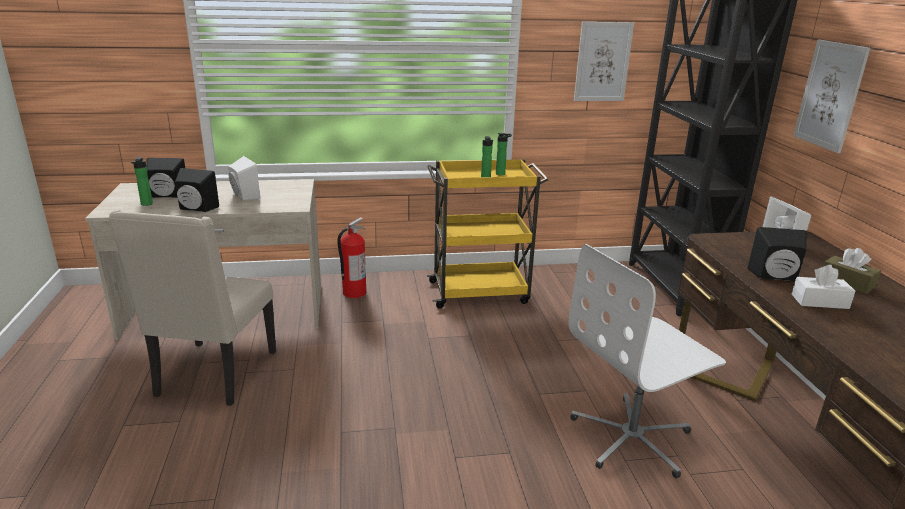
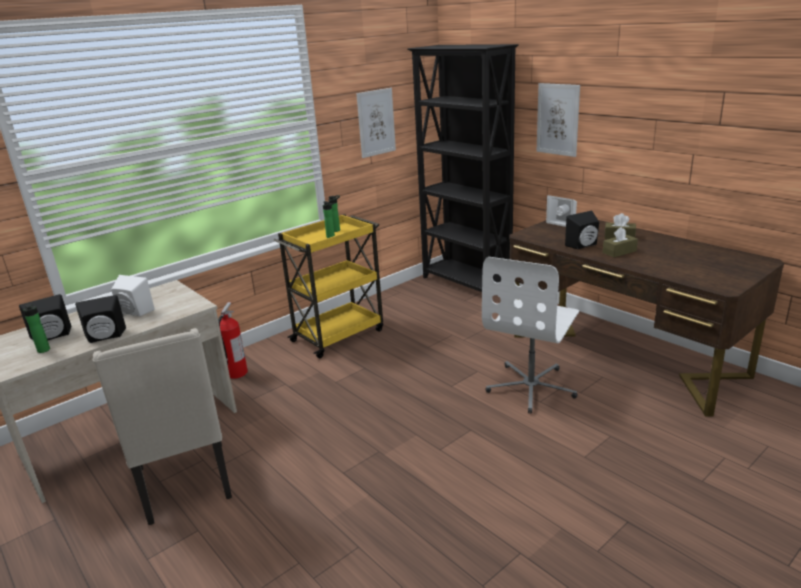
camera: 30 degrees left, 0 degrees up
(819, 301) = (619, 252): white tissue box -> brown tissue box

